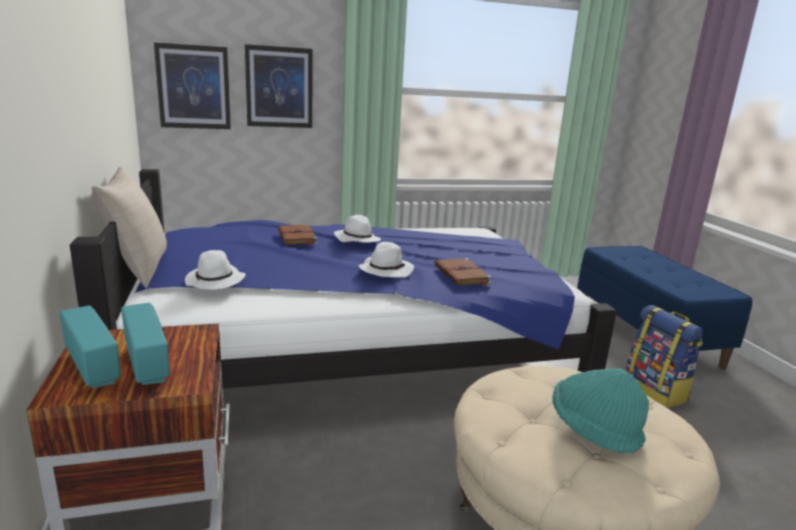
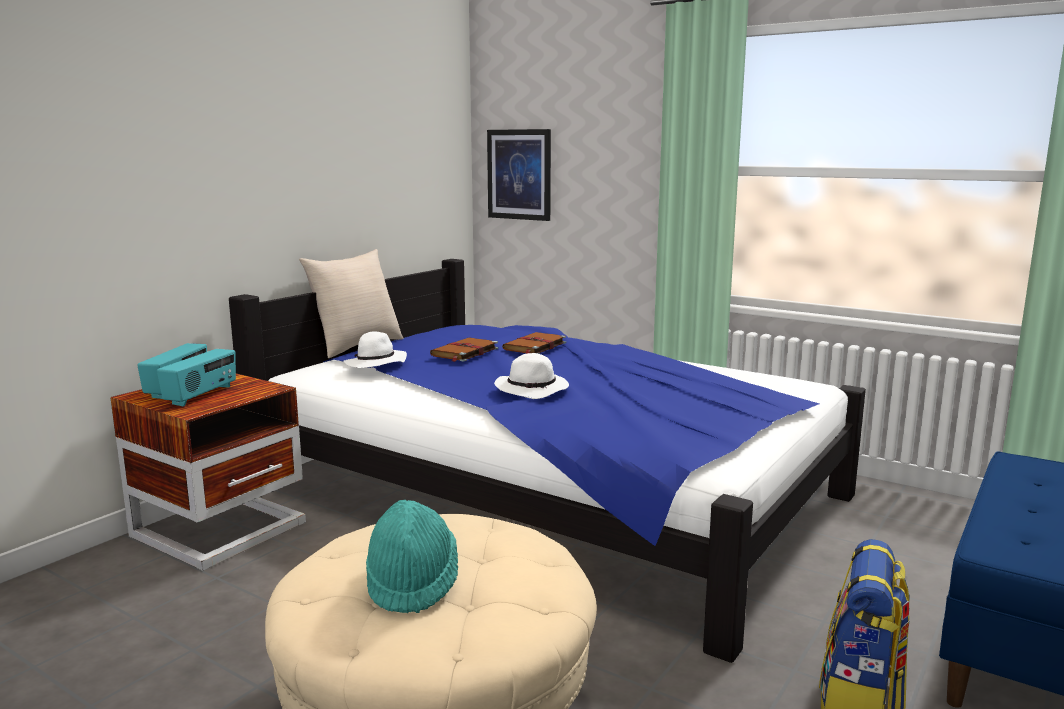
camera: 50 degrees right, 5 degrees down
(279, 87) = (600, 172): picture -> none
(356, 239) = (587, 359): white hat -> none
(462, 275) = (601, 413): brown book -> brown book (464, 352)

